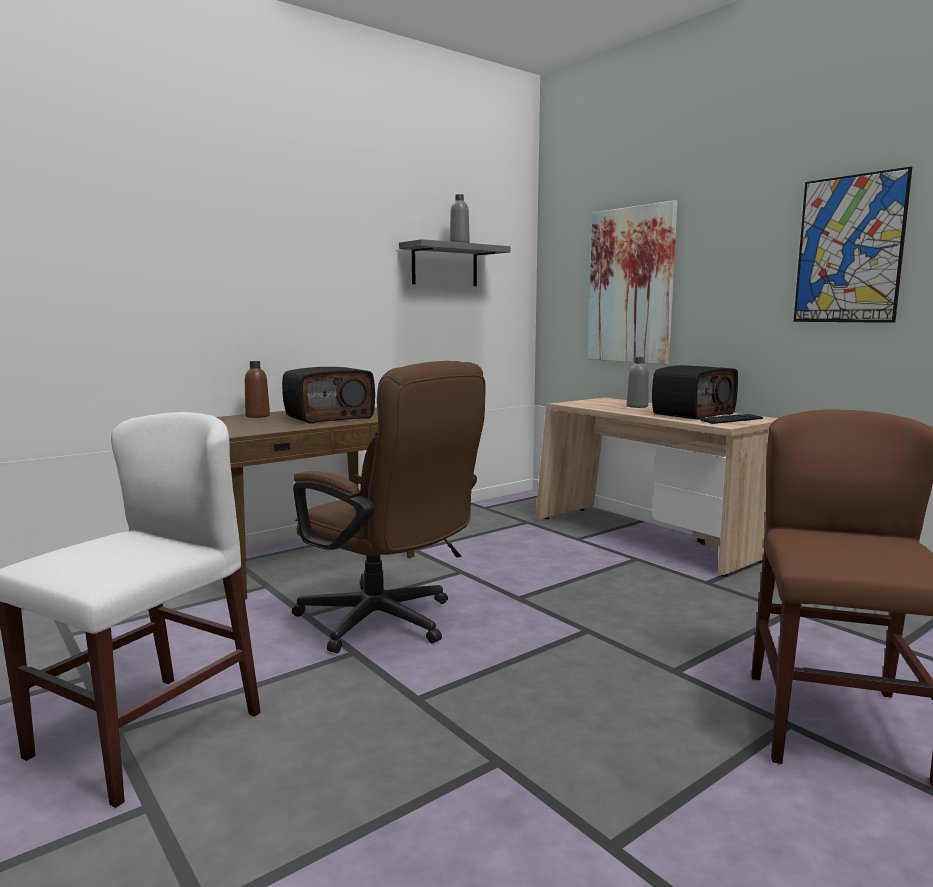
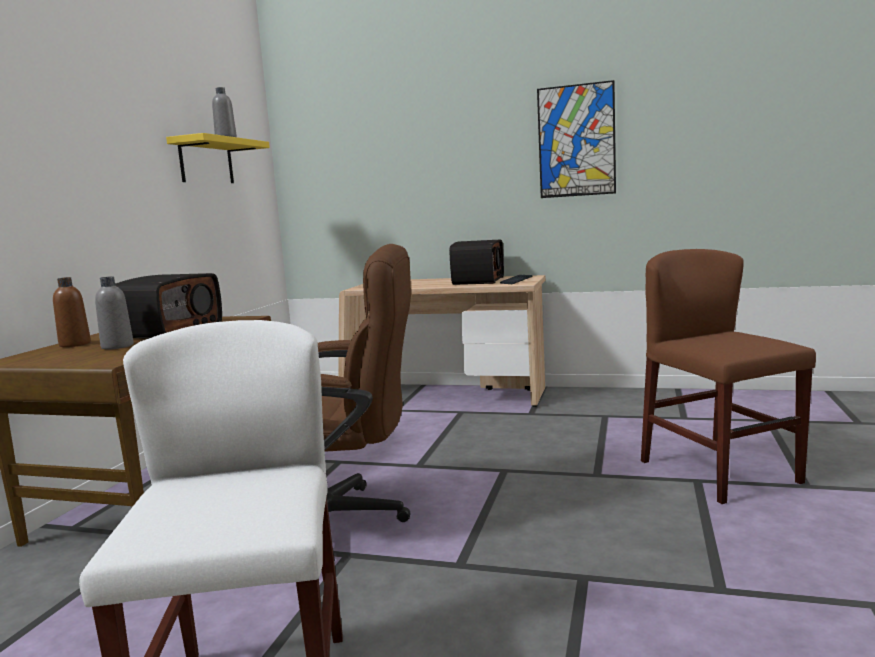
camera: 35 degrees left, 0 degrees up
(444, 265) = (206, 162): grey shelf -> yellow shelf
(631, 285) = (386, 177): picture -> none
(637, 406) = (421, 282): grey bottle -> grey bottle (117, 346)

